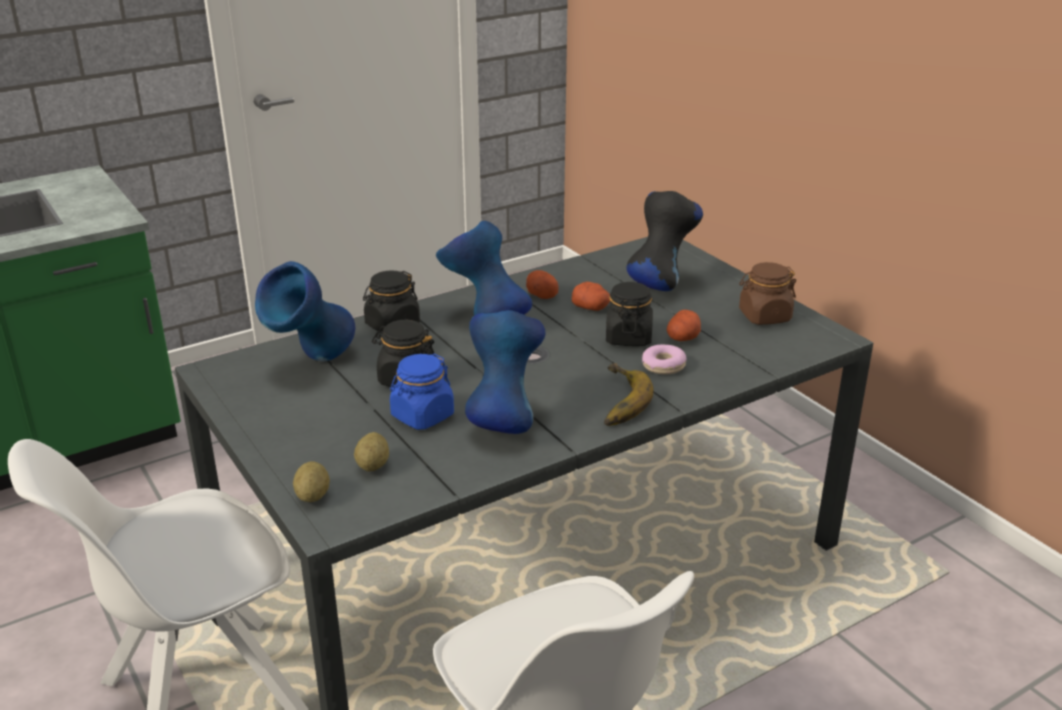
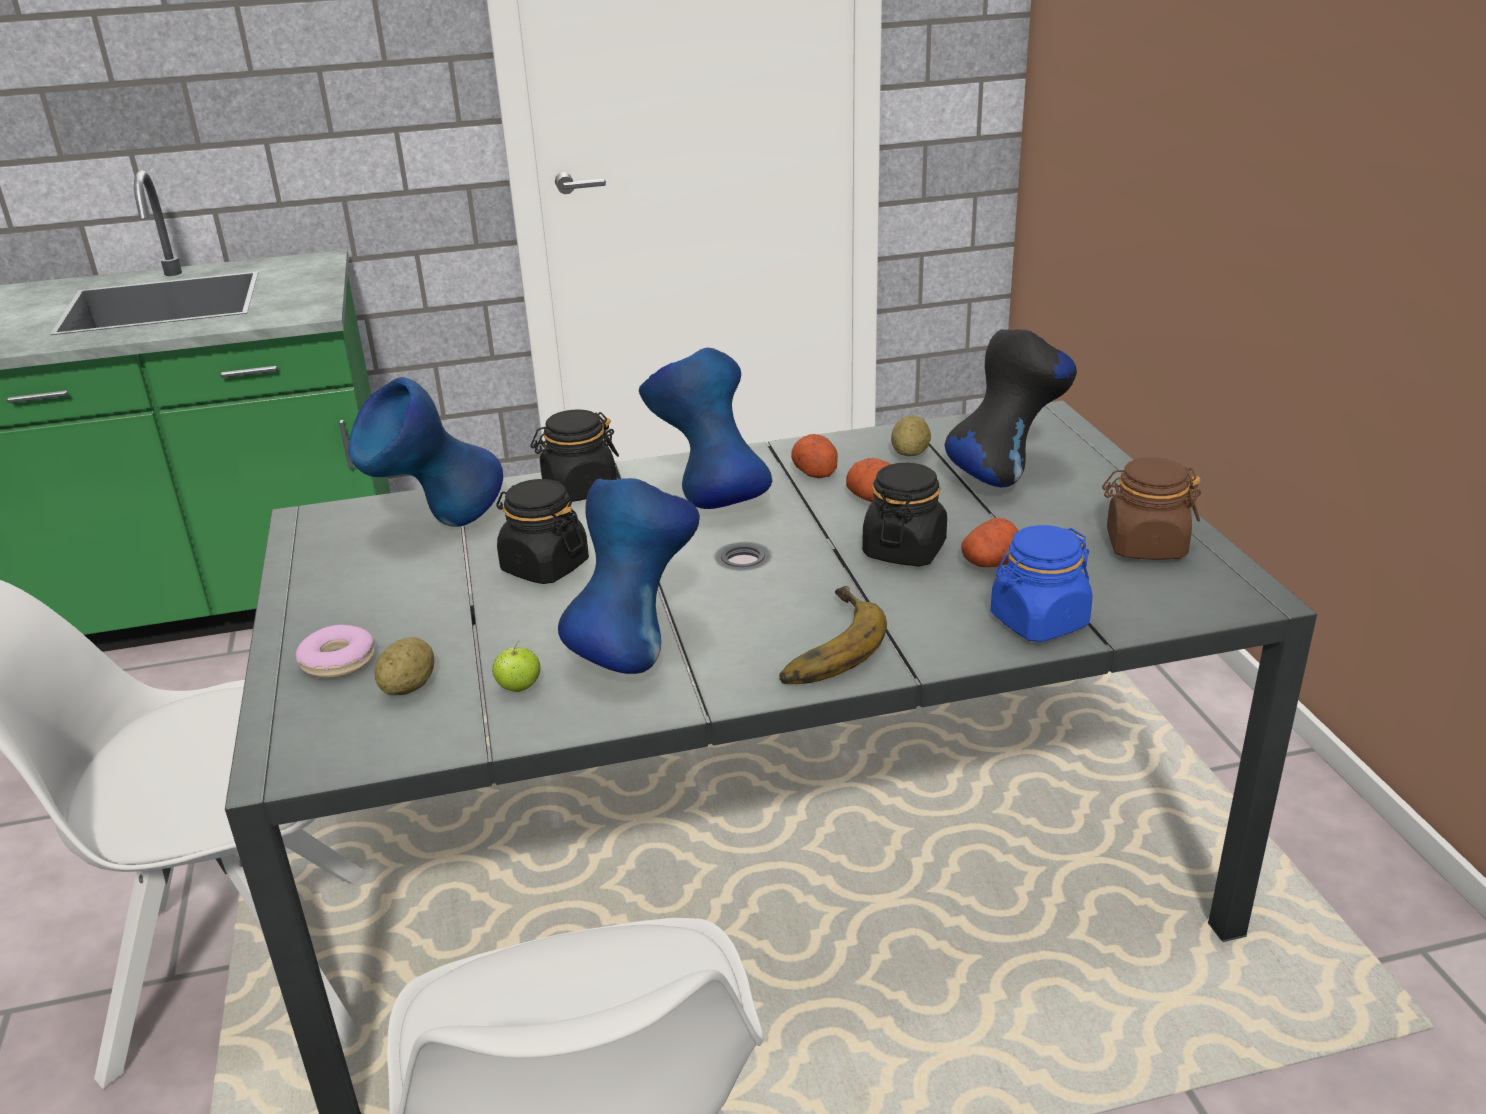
camera: 20 degrees right, 0 degrees up
(312, 496) = (298, 718): potato -> potato (910, 453)
(422, 416) = (527, 624): blue jar -> blue jar (1038, 621)
(446, 454) = (519, 688): none -> apple
(663, 366) = (931, 602): donut -> donut (338, 662)

